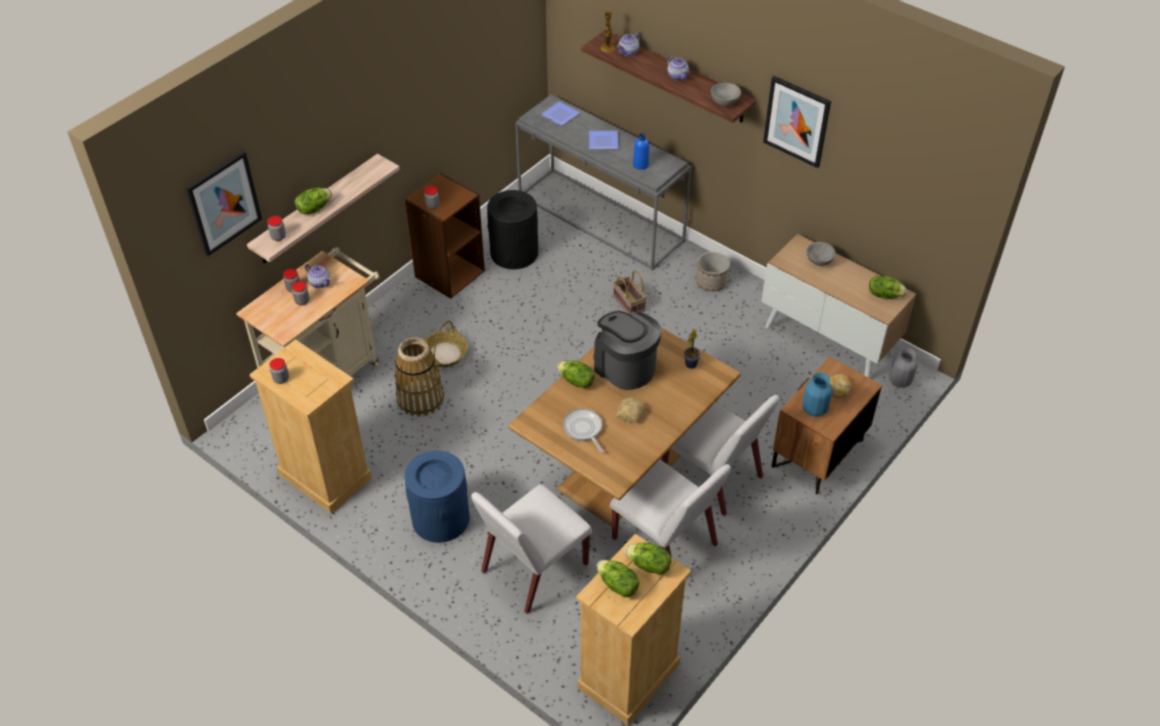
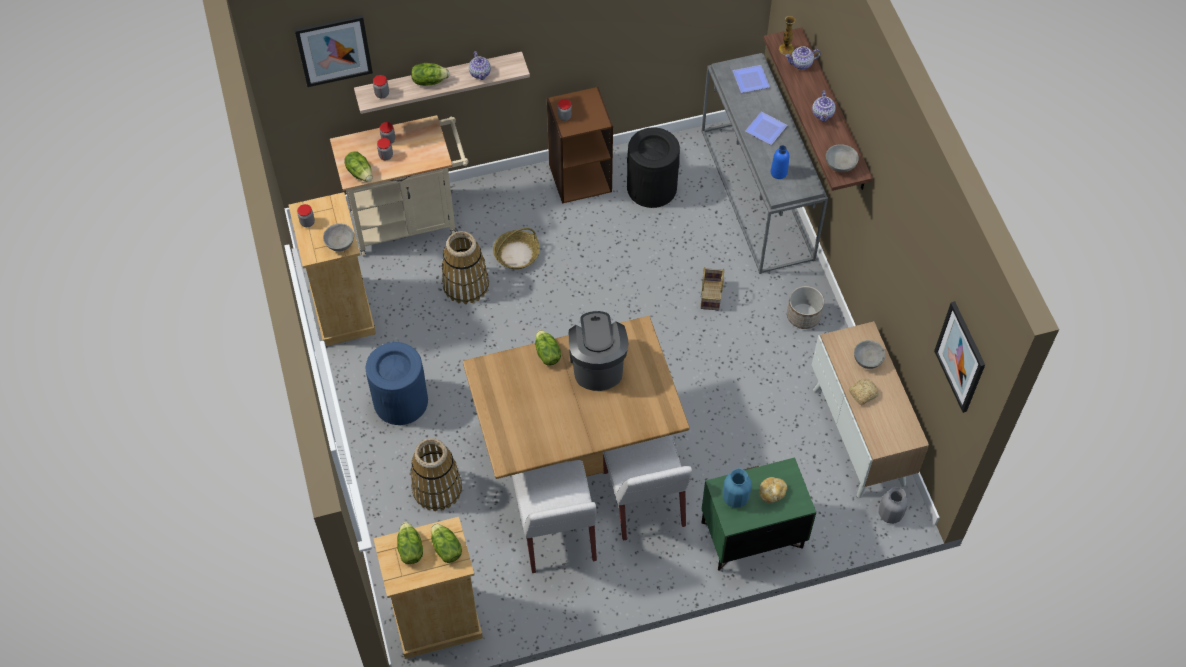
camera: 35 degrees right, 10 degrees up
(320, 282) = (412, 145): teapot -> teapot (480, 73)
(328, 380) = (339, 244): none -> grey bowl
(533, 568) = (437, 488): white chair -> basket
(583, 429) = (517, 400): frying pan -> none
(630, 414) = (564, 410): bread -> bread (862, 394)
(692, 363) = (655, 394): potted plant -> none
(797, 121) = (891, 221): picture -> picture (961, 357)
(818, 454) = (752, 536): brown nightstand -> green nightstand
(884, 294) = (897, 428): lettuce -> lettuce (360, 173)

